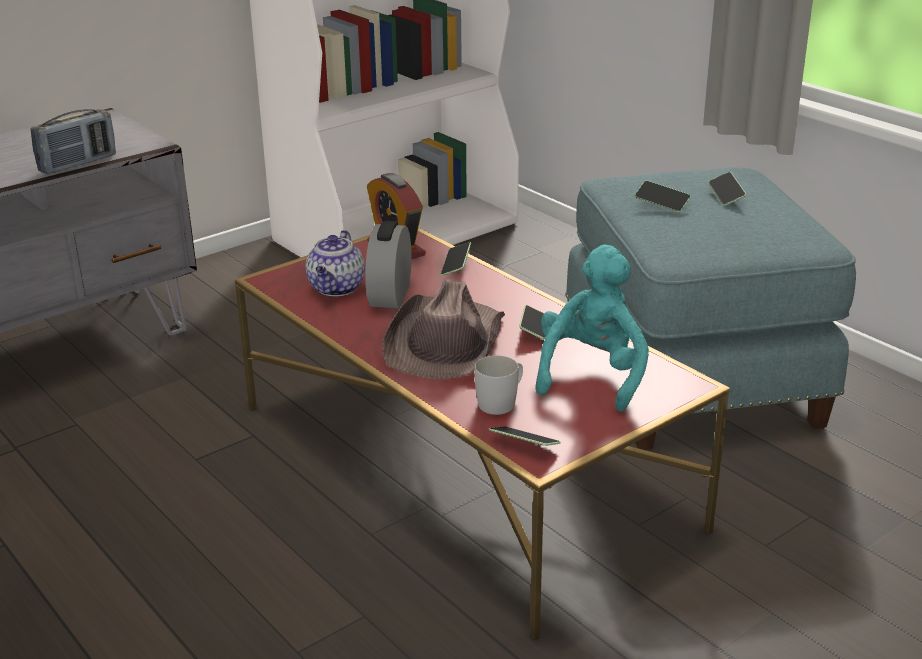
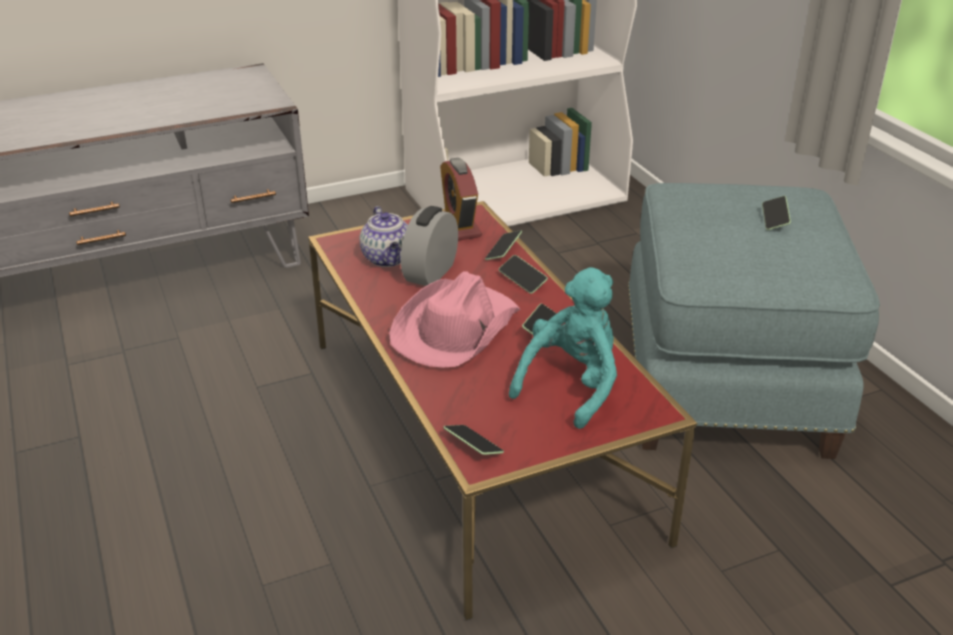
camera: 15 degrees right, 5 degrees up
(78, 164) = (206, 115): radio -> none
(337, 288) = (388, 259): teapot -> teapot turned 45 degrees counterclockwise
(445, 342) = (455, 329): brown hat -> pink hat
(501, 402) = (475, 399): white mug -> none
(661, 203) = (706, 219): phone -> phone (522, 280)

